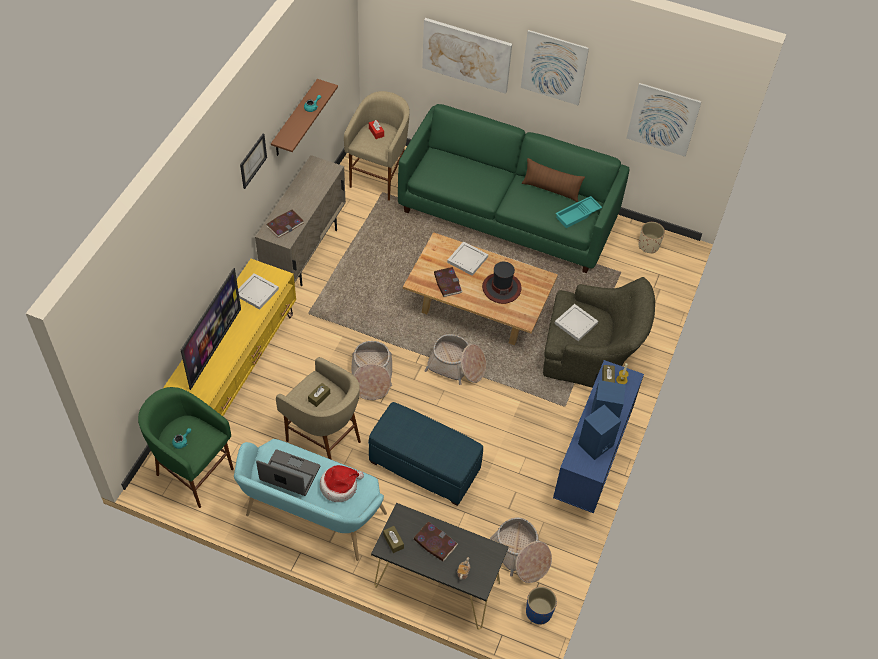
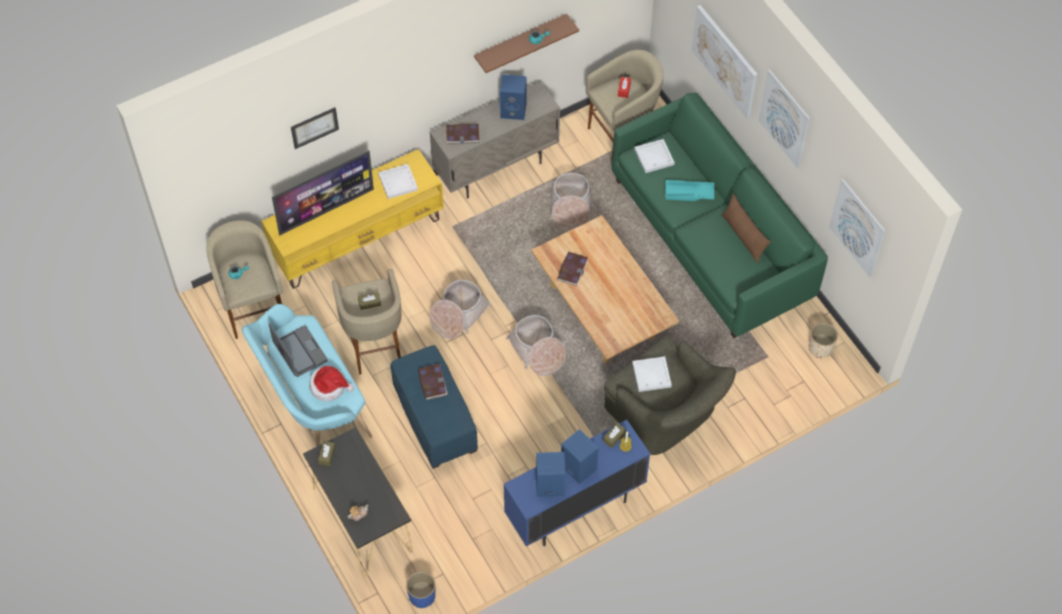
camera: 40 degrees right, 5 degrees up
(193, 473) = (253, 307): green stool -> beige stool
(253, 160) = (441, 64): picture -> picture (314, 127)
(310, 186) = (514, 110): none -> blue speaker
(435, 542) = (357, 477): book -> book (432, 382)
(467, 260) = (609, 259): white tray -> white tray (654, 157)
(501, 288) = (616, 302): hat -> none
(519, 555) = (447, 541): basket -> basket (570, 208)
(578, 215) = (745, 276): turquoise tray -> turquoise tray (688, 193)

